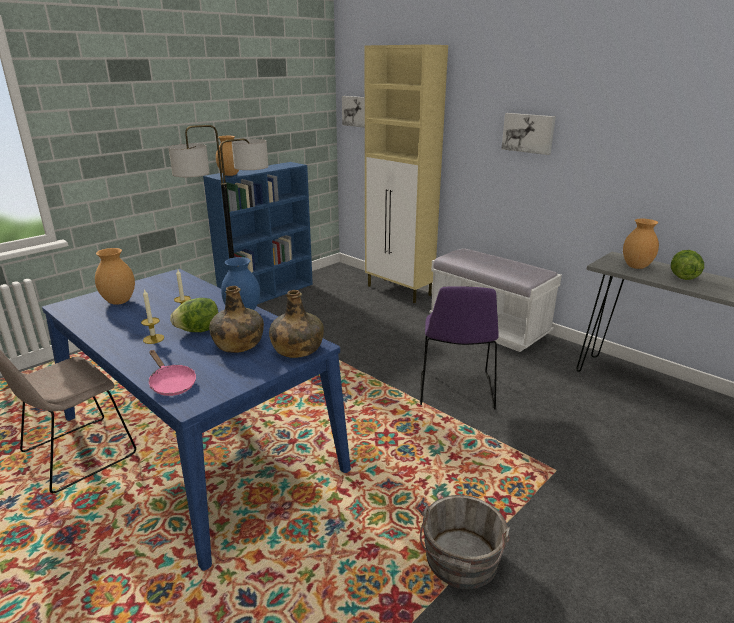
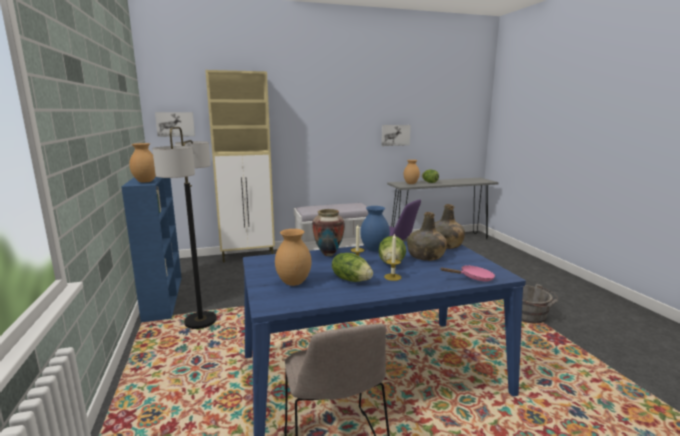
camera: 60 degrees left, 10 degrees down
(137, 322) = (351, 279): none -> lettuce
(209, 296) = (328, 254): none -> vase
(528, 133) = (329, 126): picture -> picture (395, 135)

